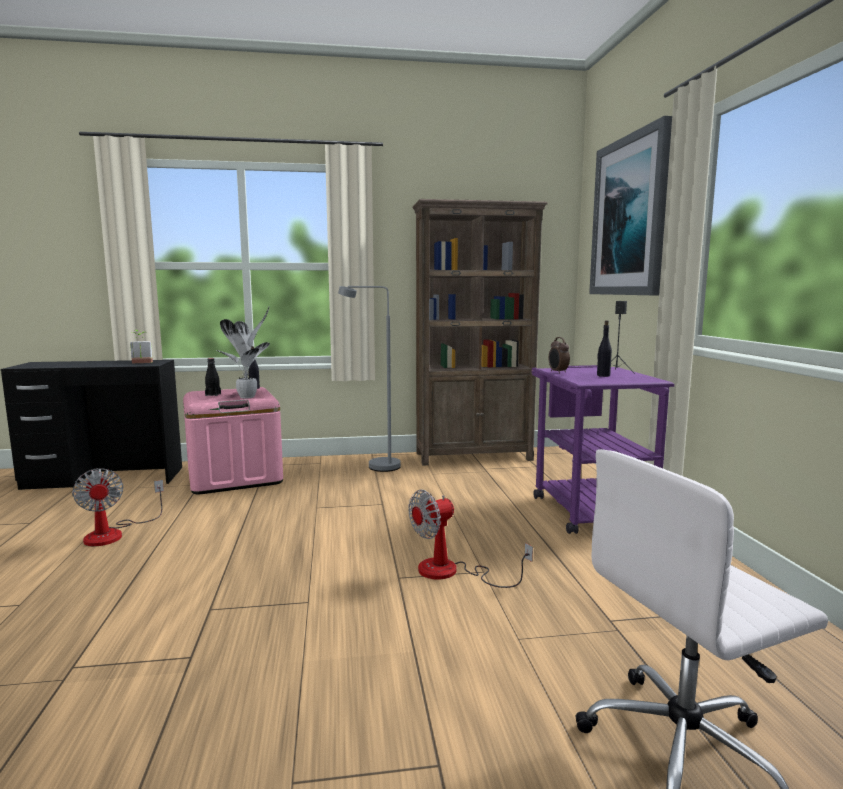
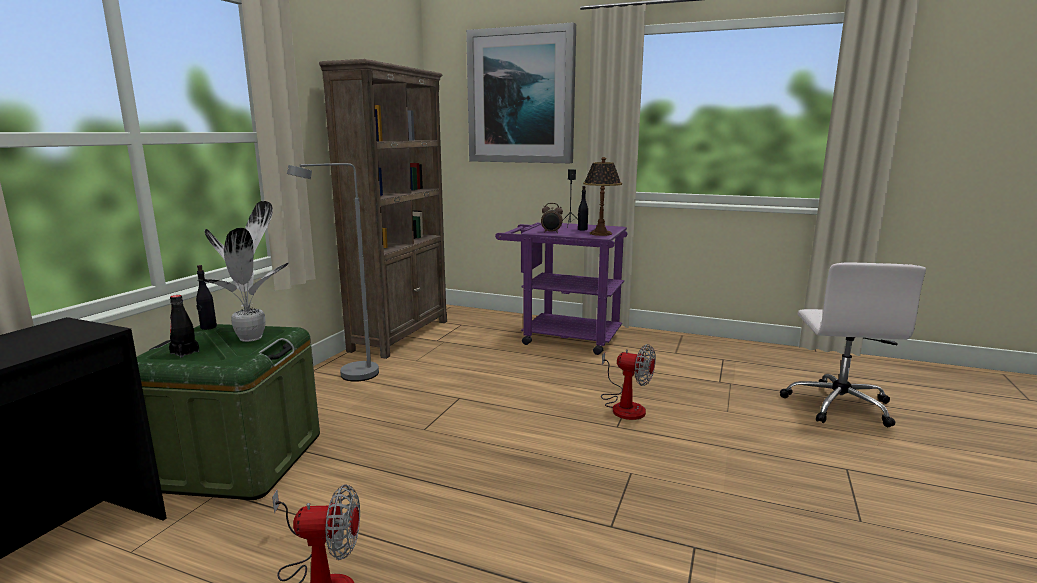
camera: 60 degrees left, 5 degrees up
(141, 363) = (53, 335): potted plant -> none
(234, 477) = (237, 461): pink storage box -> green storage box
(452, 572) = (624, 406): fan -> fan turned 60 degrees counterclockwise
(595, 380) = (600, 233): none -> table lamp

